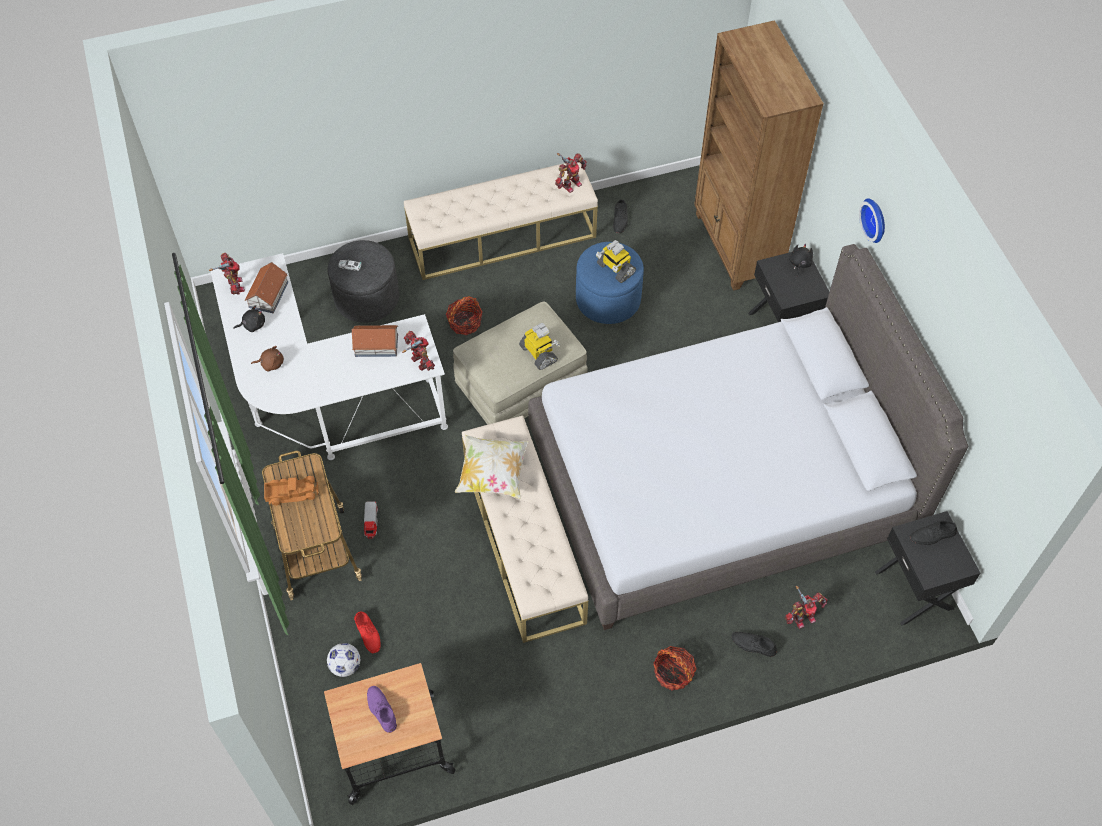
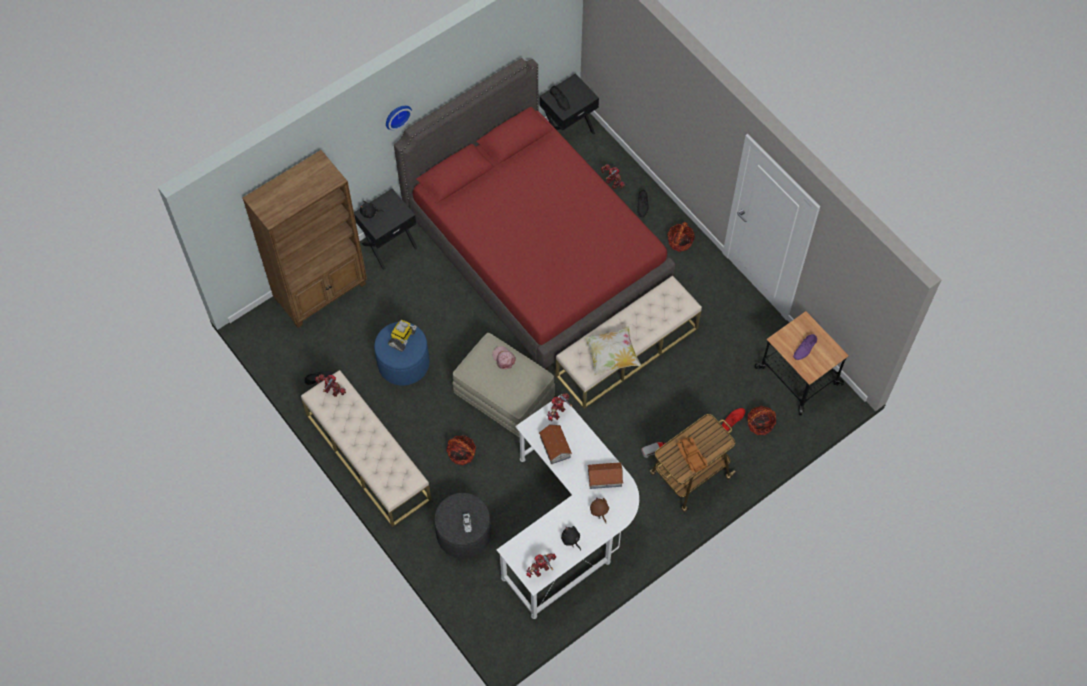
camera: 110 degrees left, 5 degrees up
(269, 294) = (539, 541): toy house -> toy house (604, 477)
(345, 666) = (760, 424): football -> basket
(539, 353) = (503, 358): toy robot -> pink cap
(719, 485) = (536, 251): grey bed -> red bed

